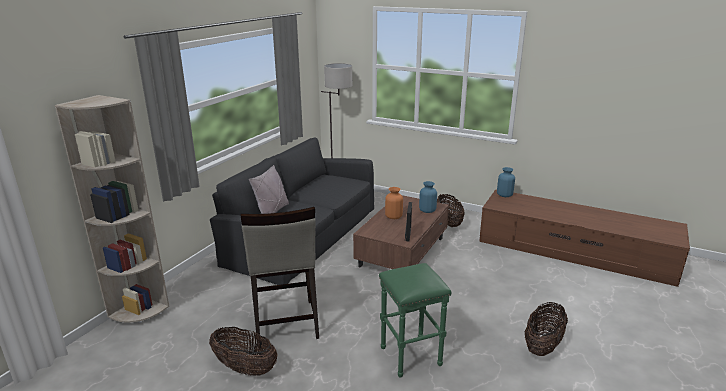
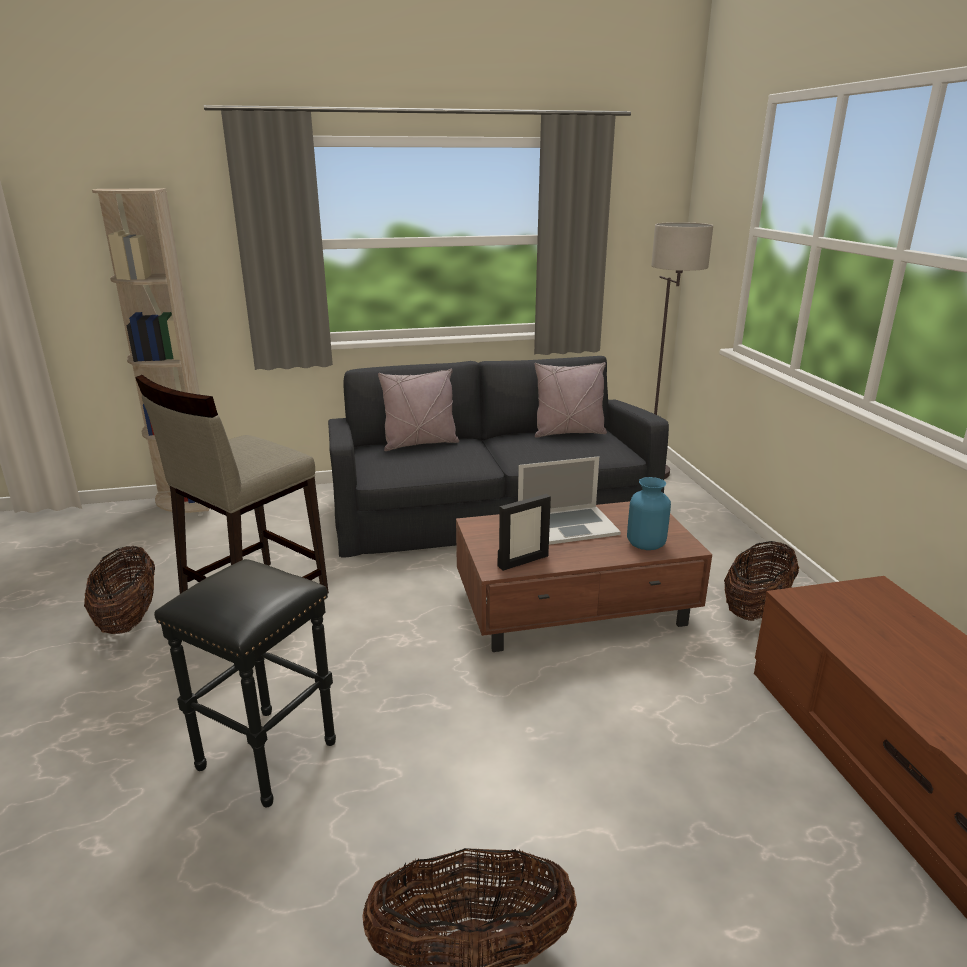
camera: 50 degrees right, 0 degrees up
(320, 181) = (569, 433): none -> purple pillow
(393, 217) = (567, 525): orange vase -> laptop
(412, 356) = (267, 757): green stool -> black stool
(504, 195) = (880, 595): blue vase -> none

